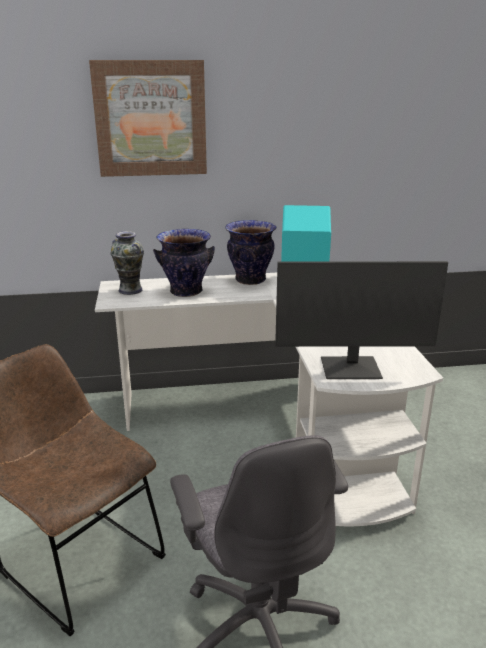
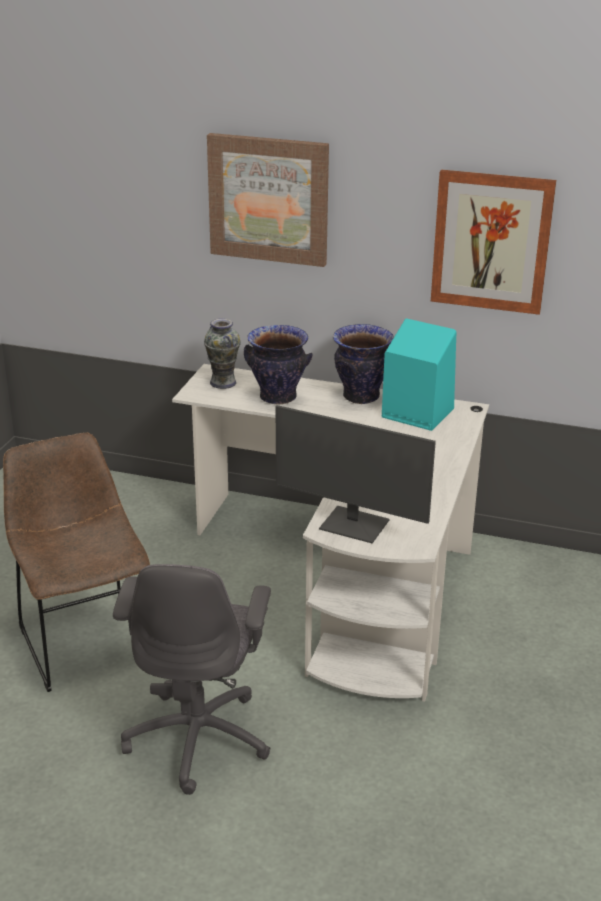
camera: 25 degrees right, 5 degrees up
(341, 133) = (491, 241): none -> picture

